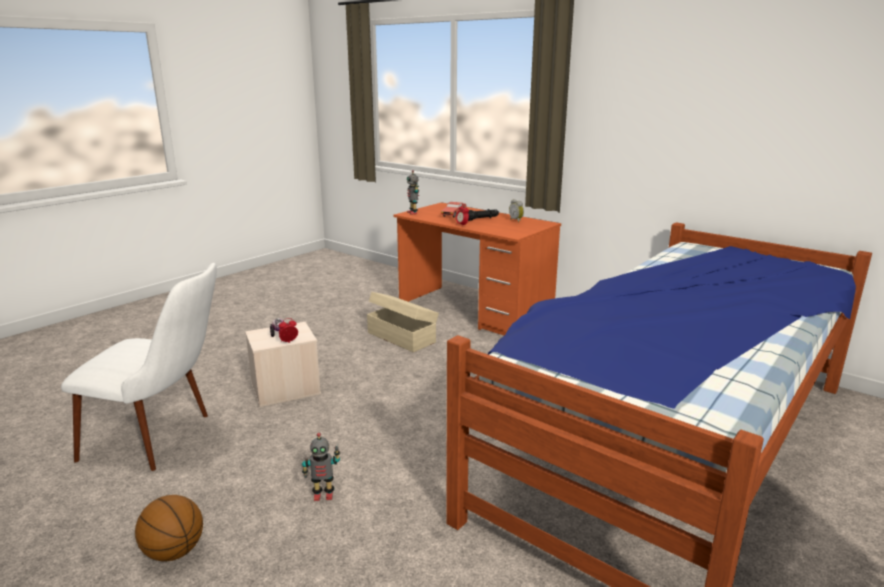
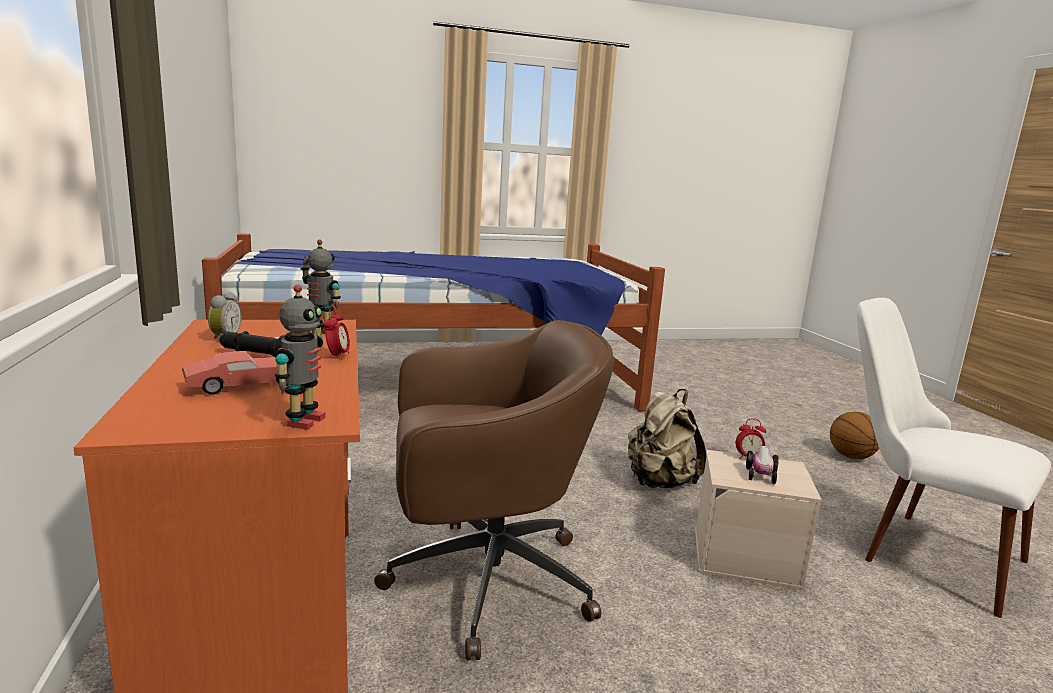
camera: 145 degrees left, 5 degrees down
(323, 495) = (728, 447): toy robot -> toy robot (322, 331)
(363, 420) = (659, 482): none -> beige backpack
(401, 337) = (484, 581): beige storage box -> brown office chair

